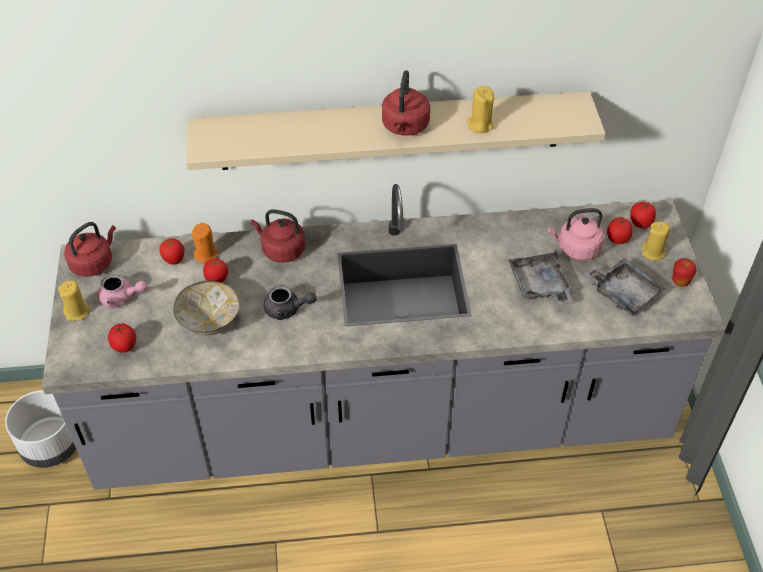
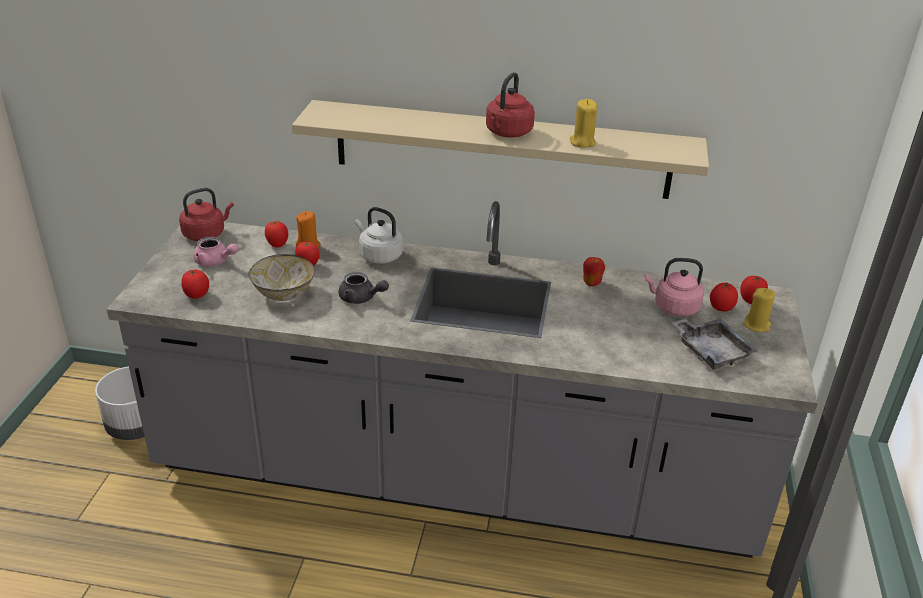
camera: 15 degrees right, 15 degrees down
(77, 311) = (171, 264): yellow candle -> none
(281, 250) = (379, 256): red kettle -> white kettle
(540, 286) = (623, 328): grey tray -> none
(680, 282) = (778, 354): apple -> apple (591, 283)

